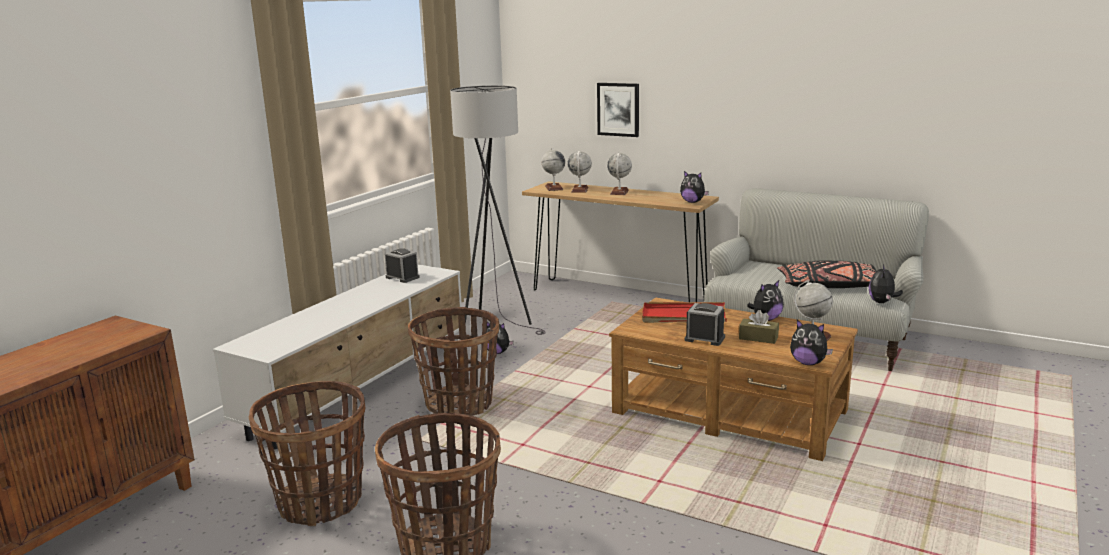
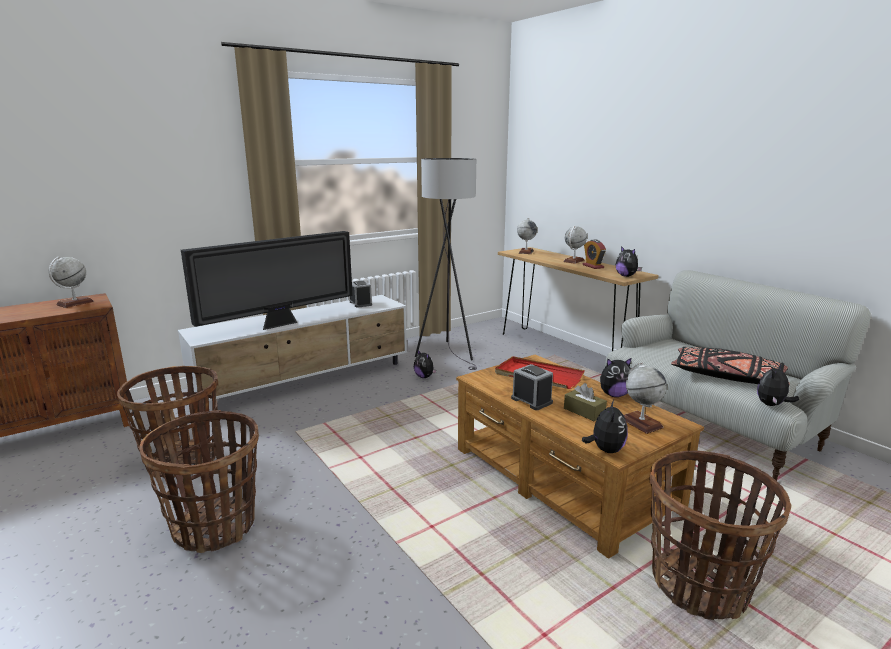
camera: 25 degrees right, 0 degrees up
(342, 317) = (280, 324): none -> television
(459, 404) = (353, 411): basket -> basket (700, 585)
(580, 190) = (544, 255): globe -> globe (75, 303)
(618, 109) = (585, 188): picture -> none
(647, 196) = (593, 266): none -> alarm clock
(808, 363) = (605, 450): plush toy -> plush toy turned 135 degrees counterclockwise

